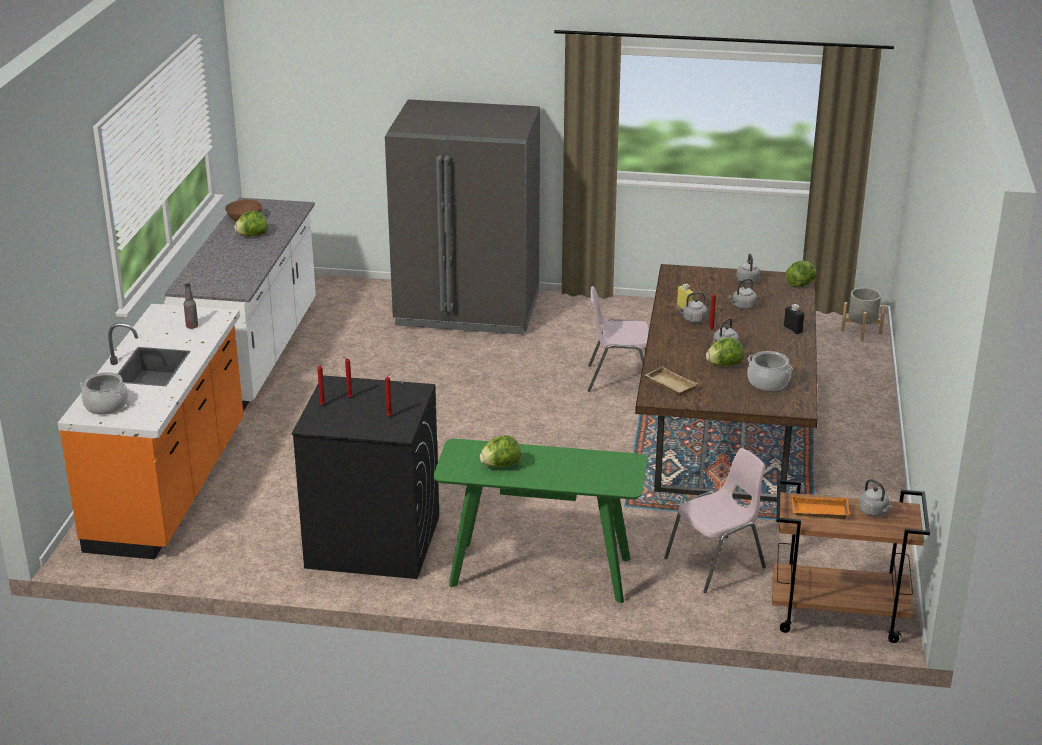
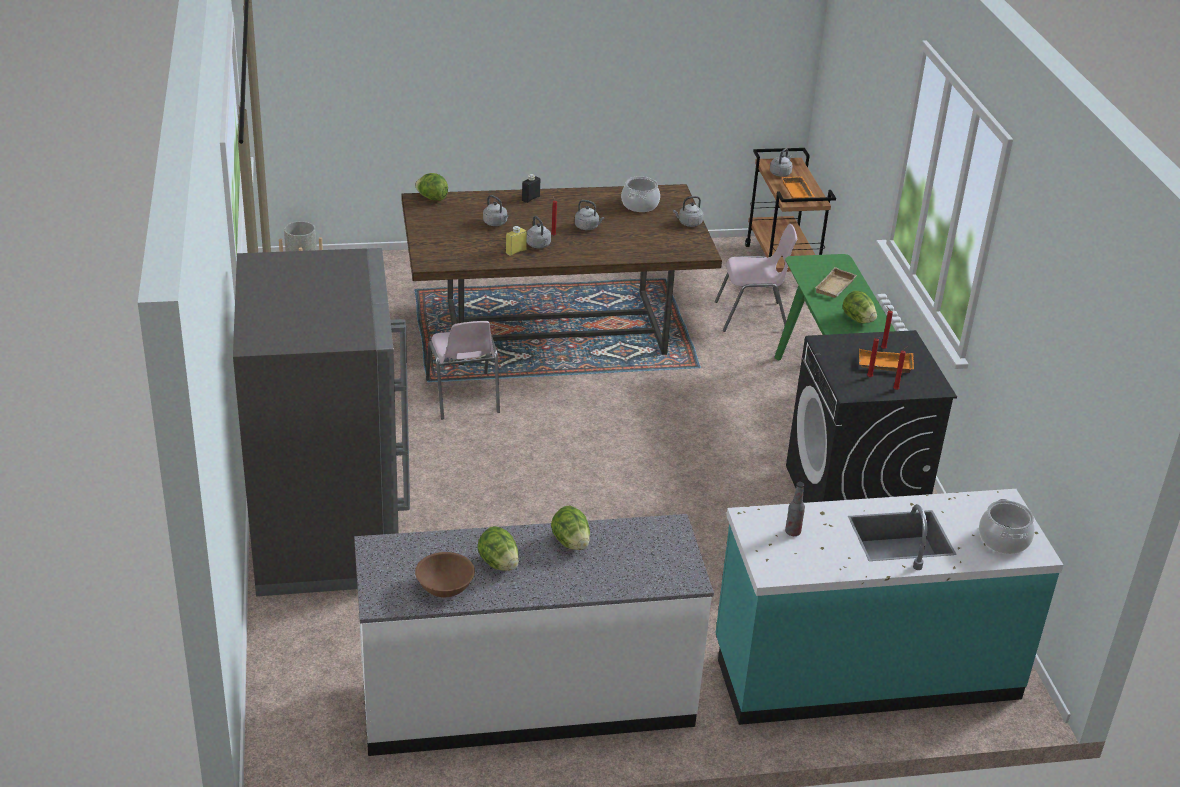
camera: 110 degrees left, 5 degrees up
(170, 488) = (865, 671): orange counter -> turquoise counter
(362, 409) = (884, 365): none -> orange tray
(669, 385) = (676, 247): beige tray -> beige tray (836, 287)
(717, 563) = (752, 317): pink chair -> pink chair turned 135 degrees clockwise
(724, 365) = (621, 225): lettuce -> lettuce (571, 542)
(747, 280) = (433, 224): grey kettle -> grey kettle (688, 223)

